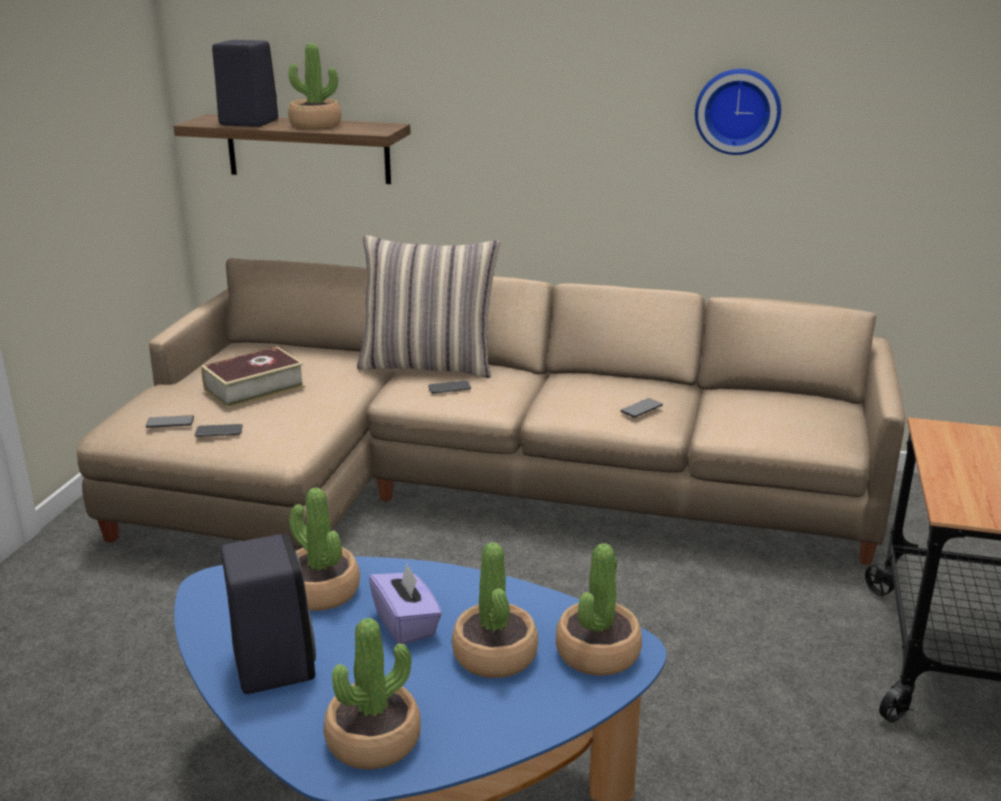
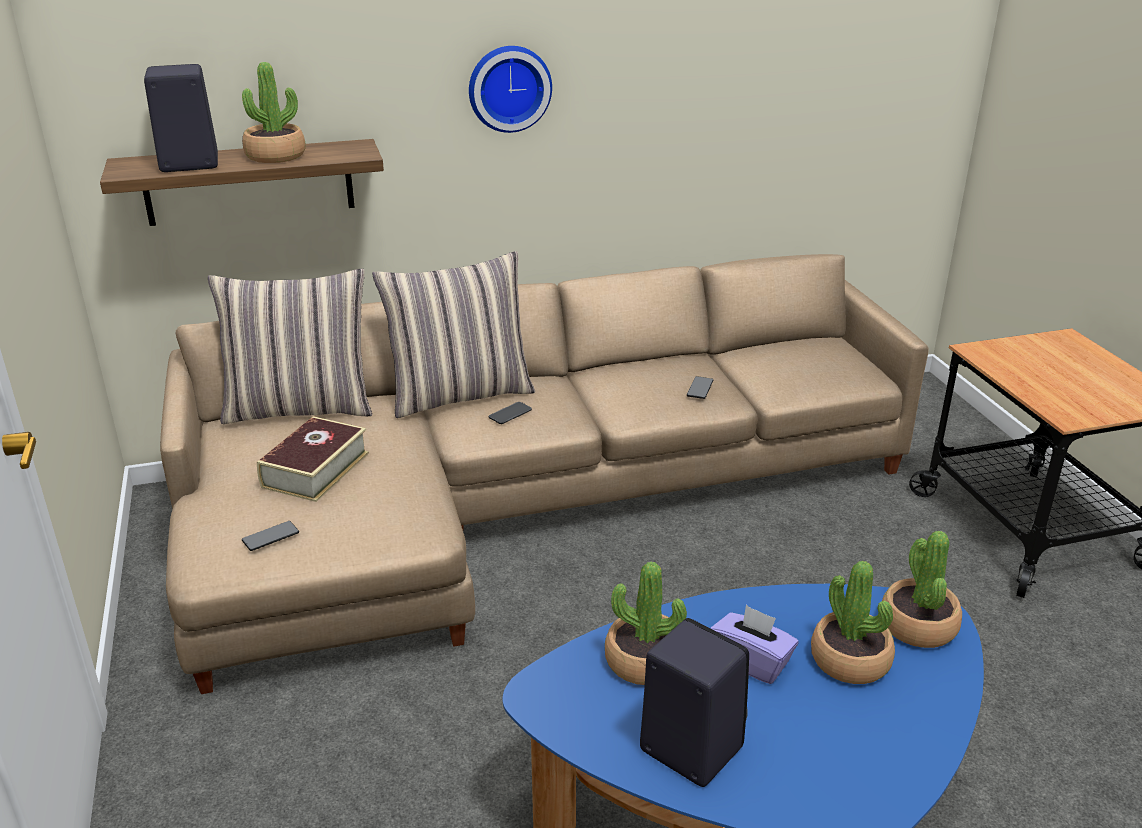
camera: 30 degrees left, 5 degrees up
(219, 431) = (336, 530): phone -> none
(300, 346) = (301, 408): none -> pillow
(373, 740) = (852, 778): potted plant -> none
(737, 111) = (705, 87): wall clock -> wall clock (508, 88)

